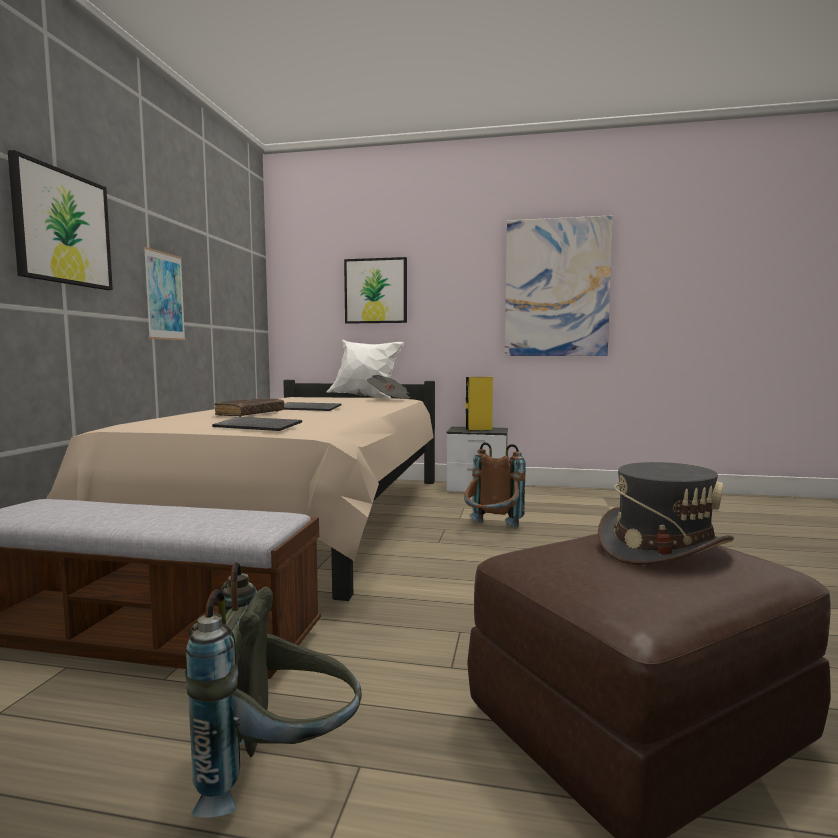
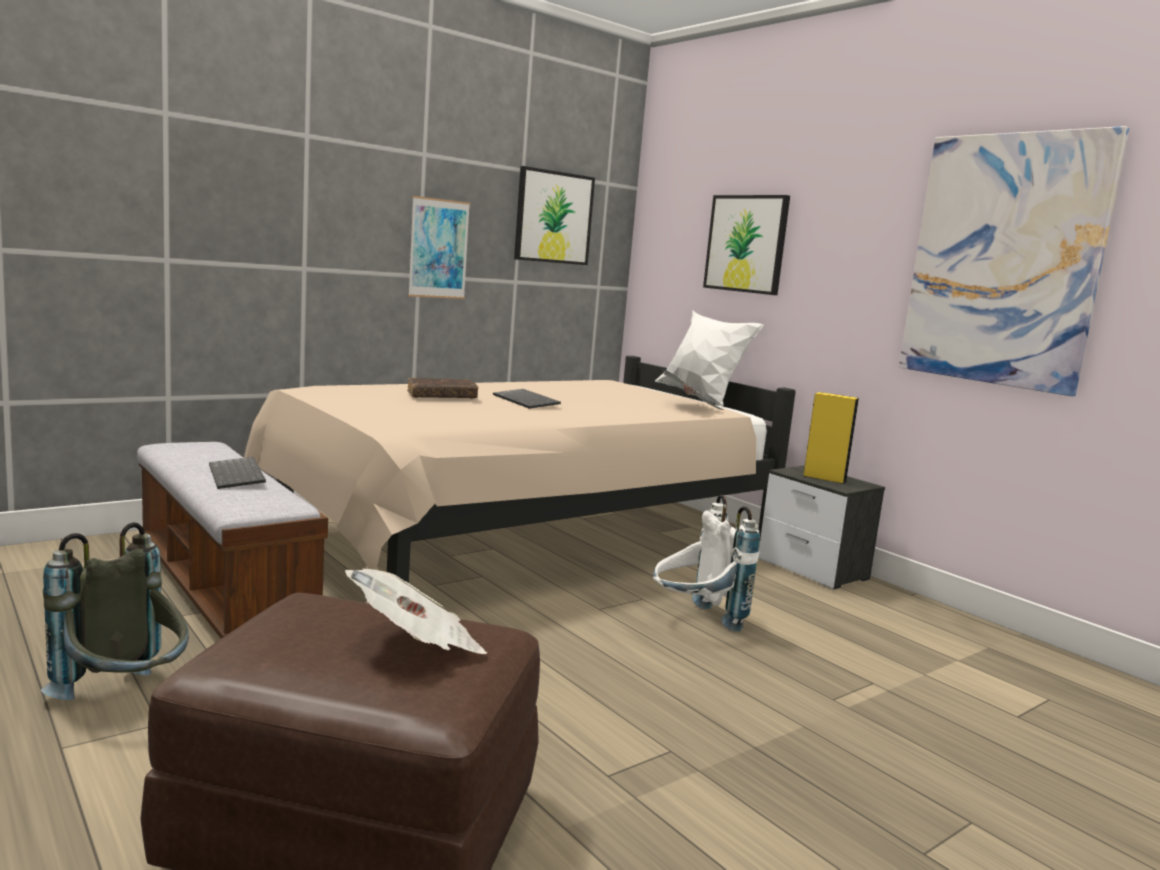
camera: 40 degrees right, 5 degrees up
(62, 227) = (307, 186): picture -> picture (553, 217)
(259, 426) = (378, 412): keyboard -> keyboard (238, 475)
(492, 529) = (695, 621): brown backpack -> white backpack
(662, 548) = (416, 646): grey hat -> newspaper

